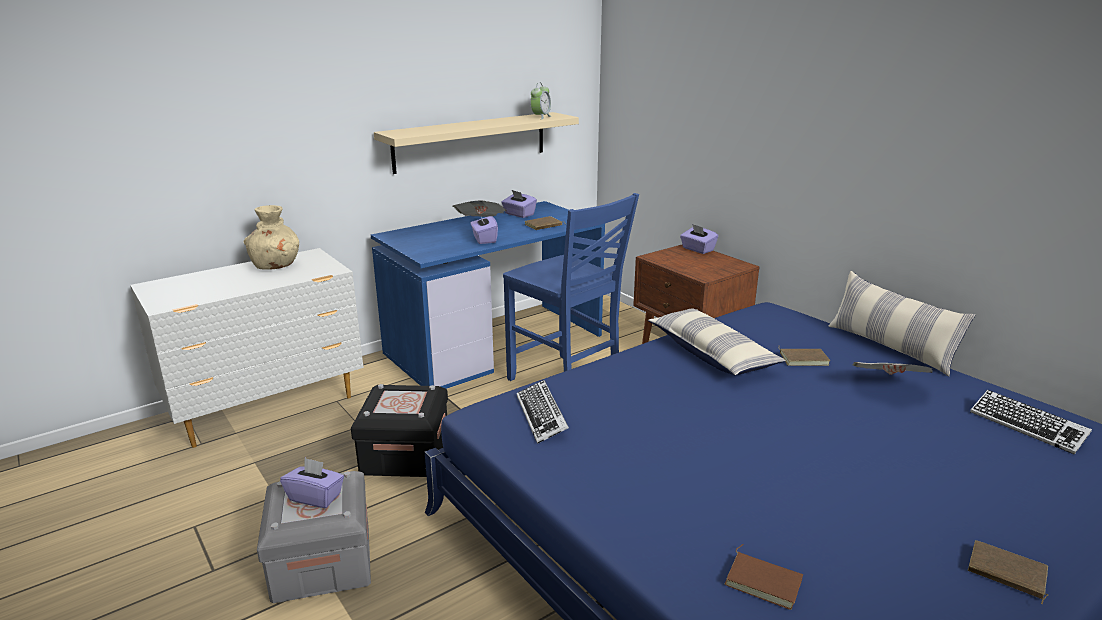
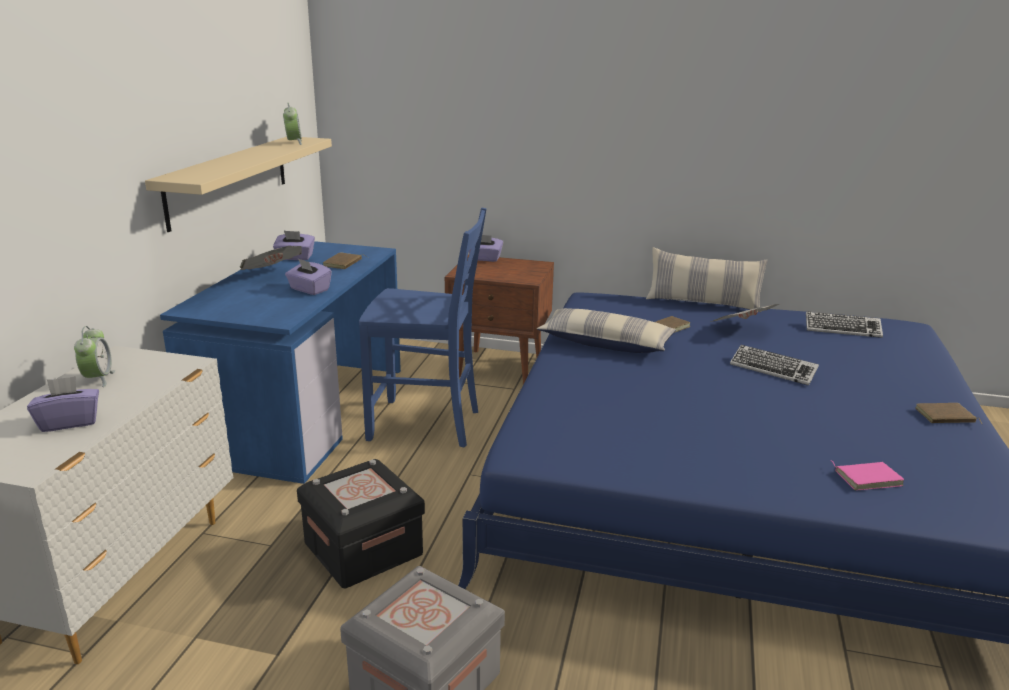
camera: 40 degrees left, 0 degrees up
(276, 265) = (98, 379): beige vase -> alarm clock
(315, 497) = (422, 605): purple tissue box -> purple tissue box (69, 422)
(542, 416) = (567, 435): keyboard -> keyboard (772, 369)
(764, 581) = (867, 477): brown book -> pink book

